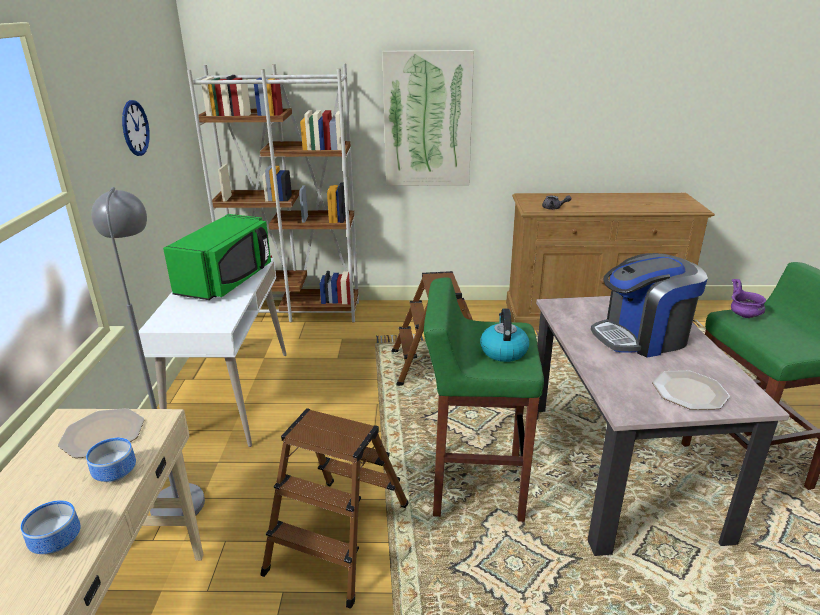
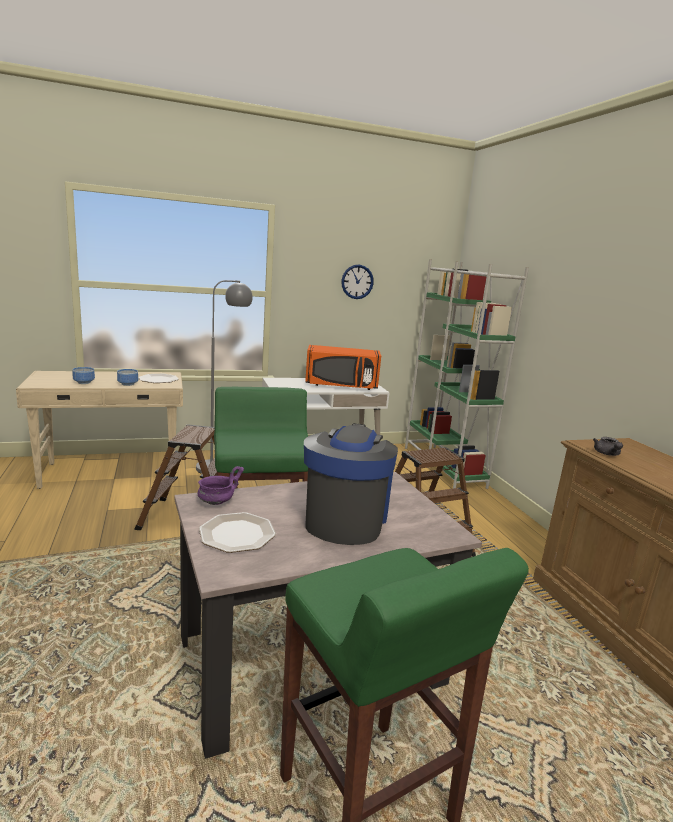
camera: 70 degrees right, 10 degrees down
(227, 280) = (341, 385): green microwave -> orange microwave
(296, 312) = (443, 467): brown bookcase -> green bookcase
(427, 120) = (575, 331): picture -> none
(503, 351) = (256, 442): kettle -> none
(642, 337) = (345, 518): coffee machine -> coffee machine turned 45 degrees clockwise
(743, 315) = (415, 568): purple bowl -> purple bowl (216, 501)

